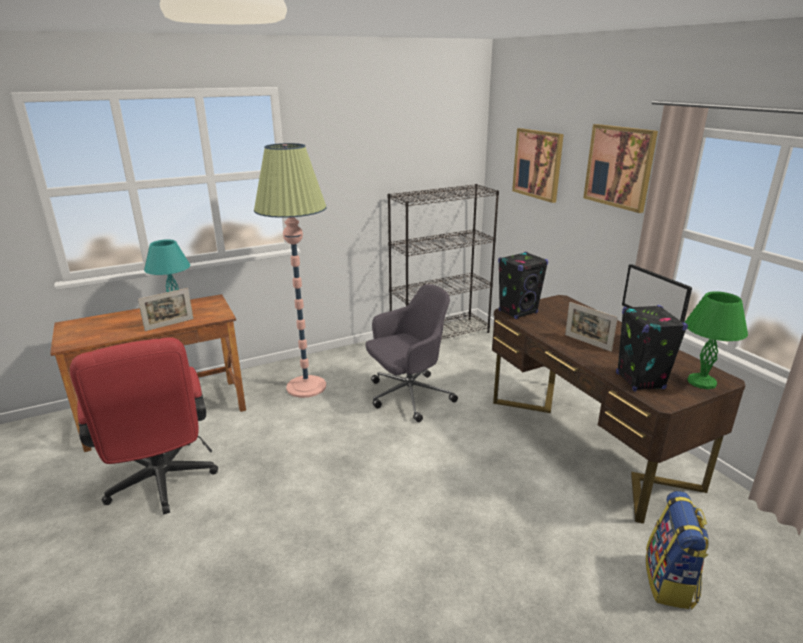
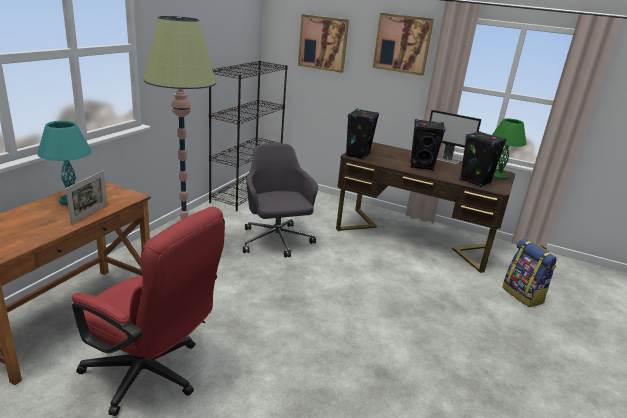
camera: 40 degrees left, 0 degrees up
(408, 396) = (276, 241): grey office chair -> grey office chair turned 45 degrees counterclockwise
(587, 343) = (421, 166): picture frame -> black speaker

